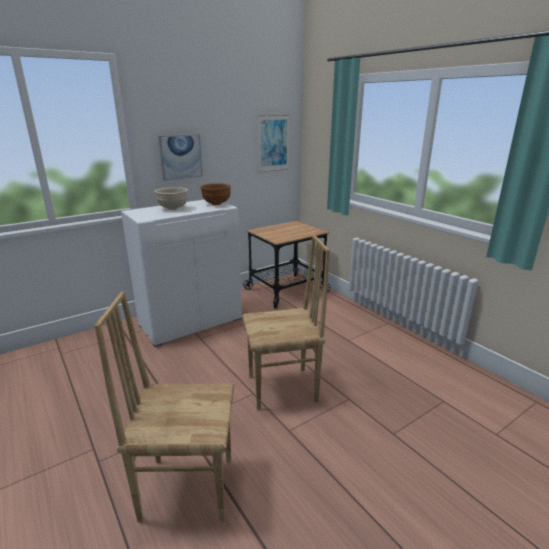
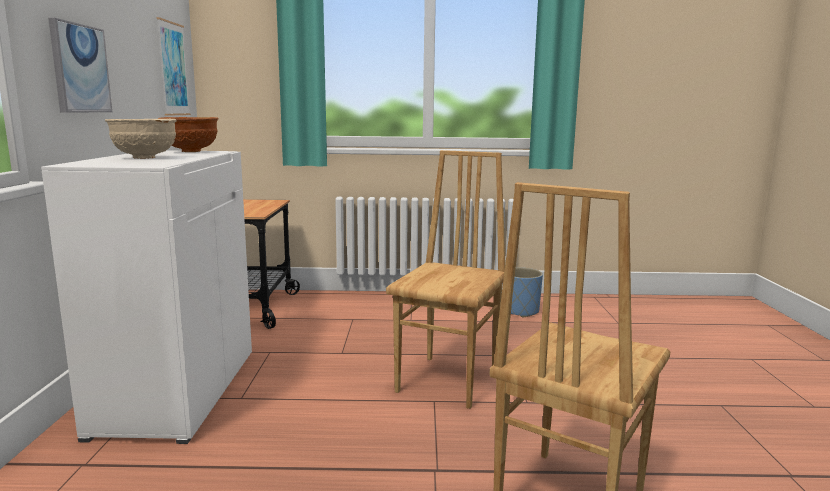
camera: 55 degrees left, 10 degrees down
(433, 375) = (520, 311): none -> blue planter

